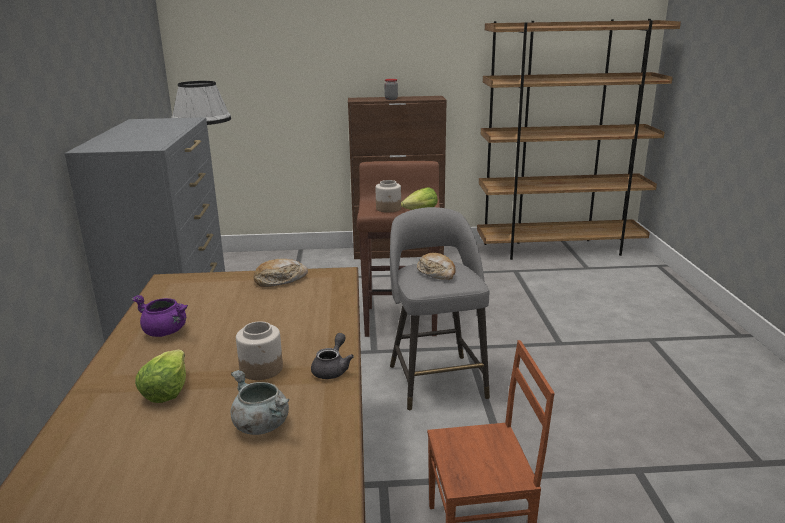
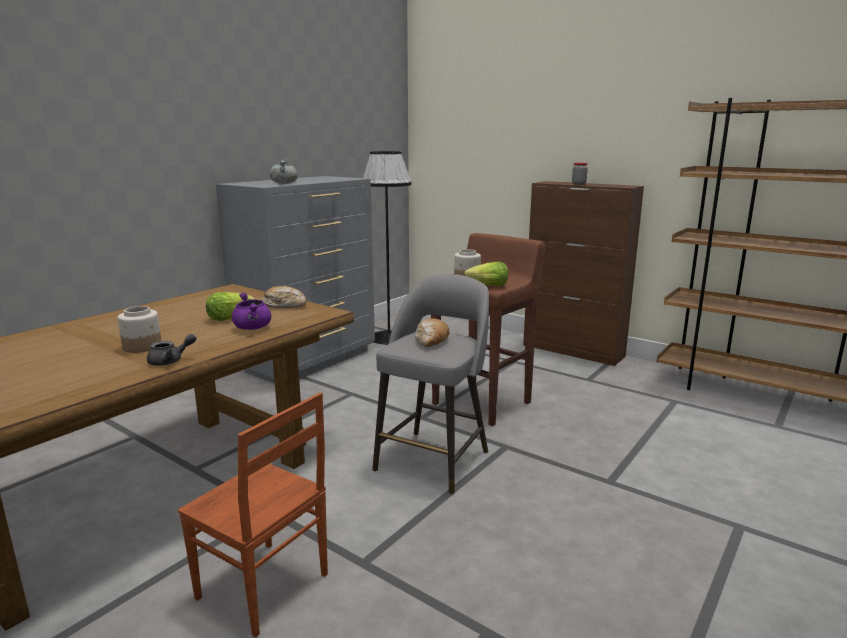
camera: 40 degrees right, 5 degrees down
(166, 332) = (157, 312): purple cooking pot -> purple cooking pot (253, 328)
(166, 390) = (81, 339): lettuce -> lettuce (229, 317)
(261, 425) = (63, 373): grey cooking pot -> grey cooking pot (284, 183)

